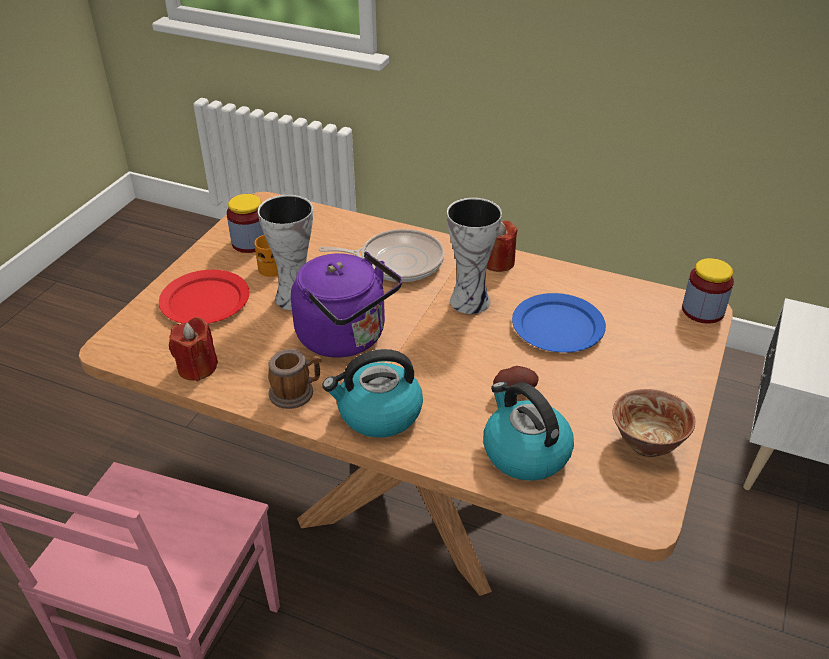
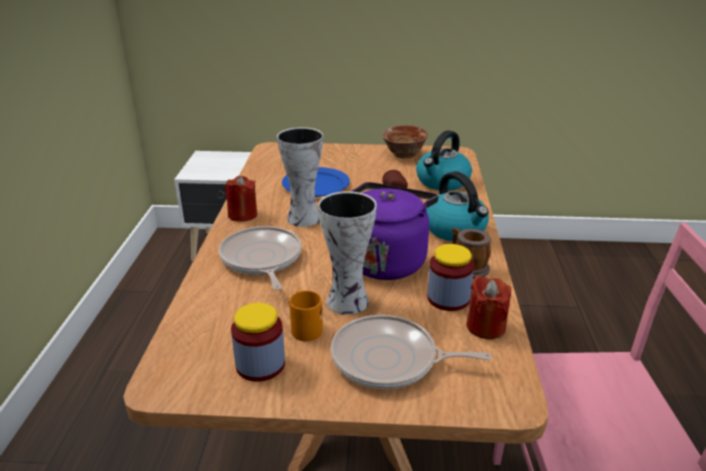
camera: 110 degrees left, 10 degrees down
(204, 301) = (390, 360): red plate -> frying pan
(702, 311) = (272, 148): jar -> jar (448, 298)

